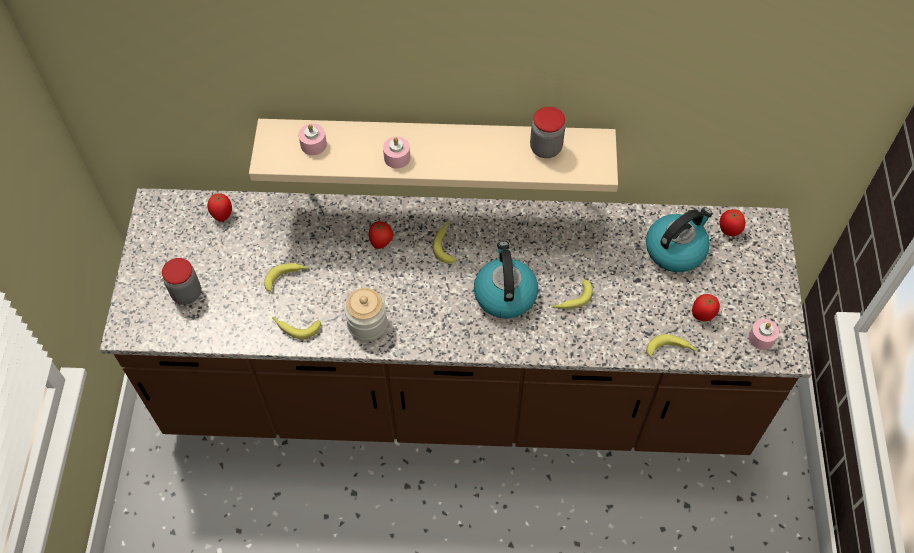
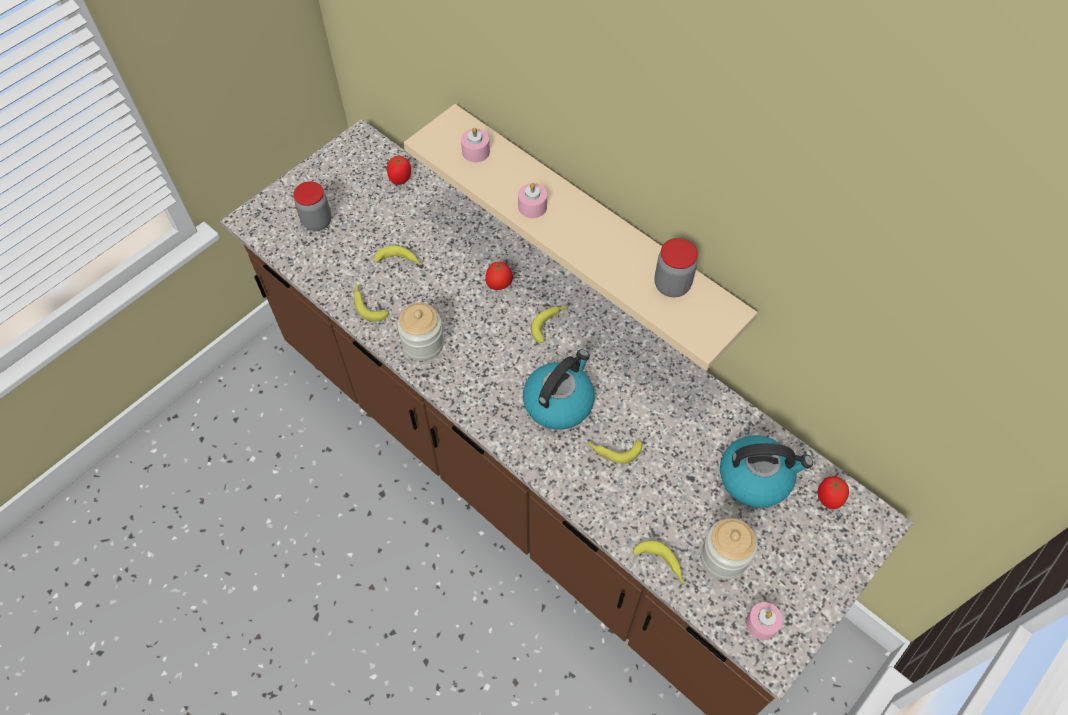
camera: 40 degrees right, 0 degrees up
(703, 314) = (724, 557): tomato -> jar

